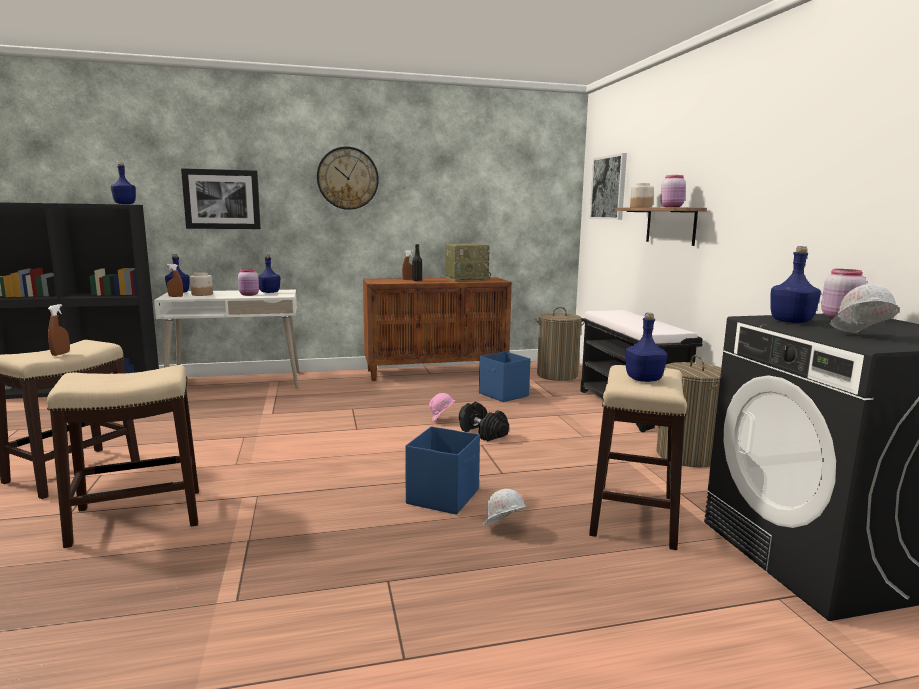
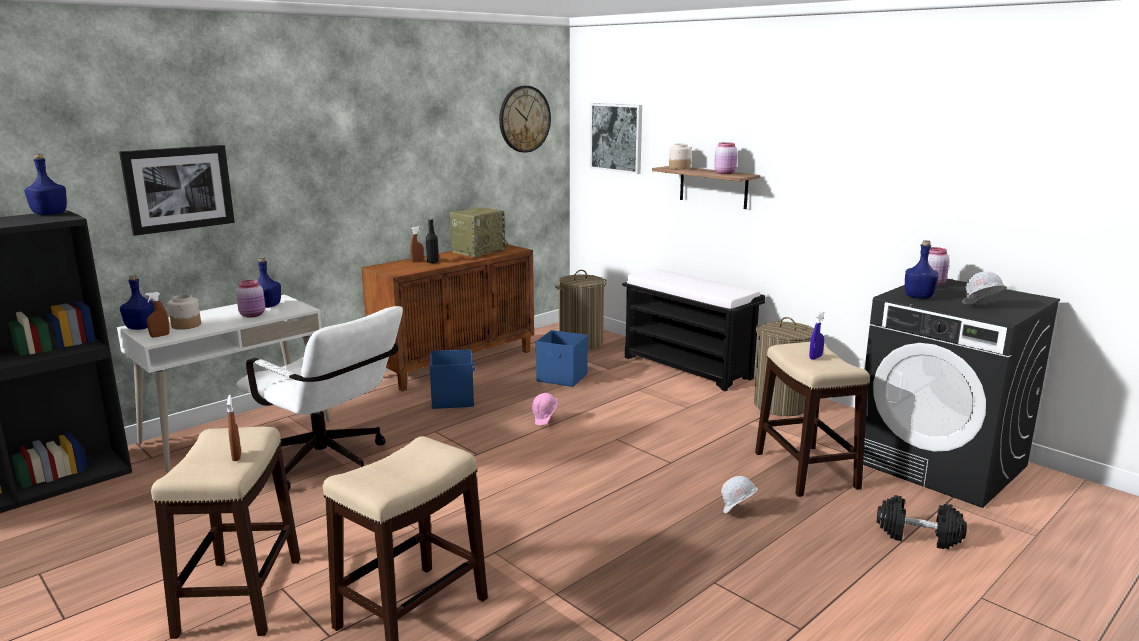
camera: 30 degrees left, 5 degrees up
(253, 413) = (330, 466): none -> white office chair
(347, 178) = (334, 144): wall clock -> wall clock (524, 119)
(444, 496) = (656, 499): blue storage box -> blue storage box (453, 399)
(482, 433) = (601, 426): black dumbbell -> black dumbbell (918, 536)
(644, 380) = (815, 357): blue bottle -> blue spray bottle

